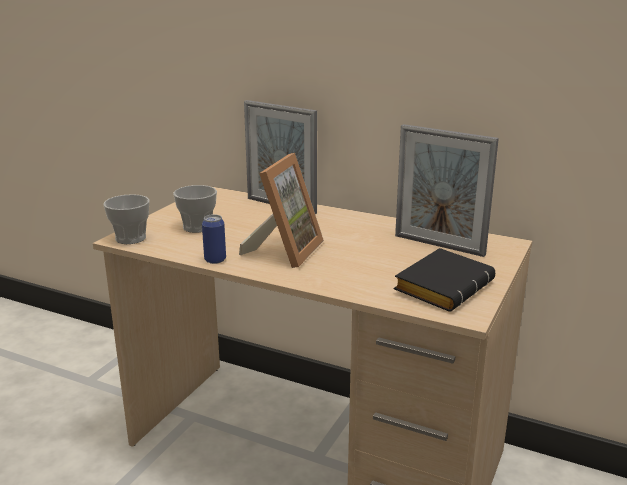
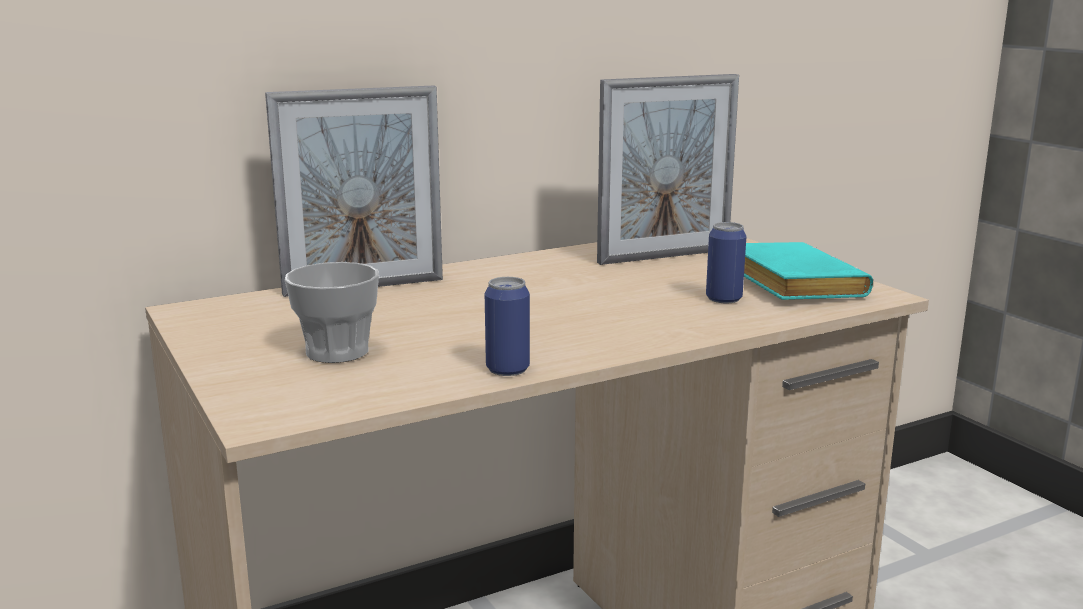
camera: 55 degrees left, 5 degrees down
(130, 238) = (279, 409): cup -> none
(285, 251) = (550, 323): picture frame -> none
(384, 277) = (723, 299): none -> can
(443, 286) = (787, 283): black book -> turquoise book

